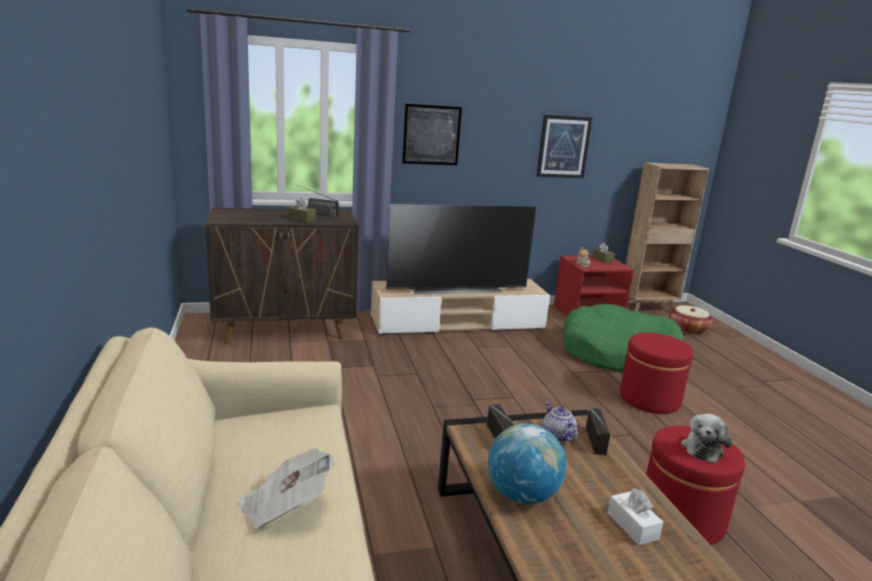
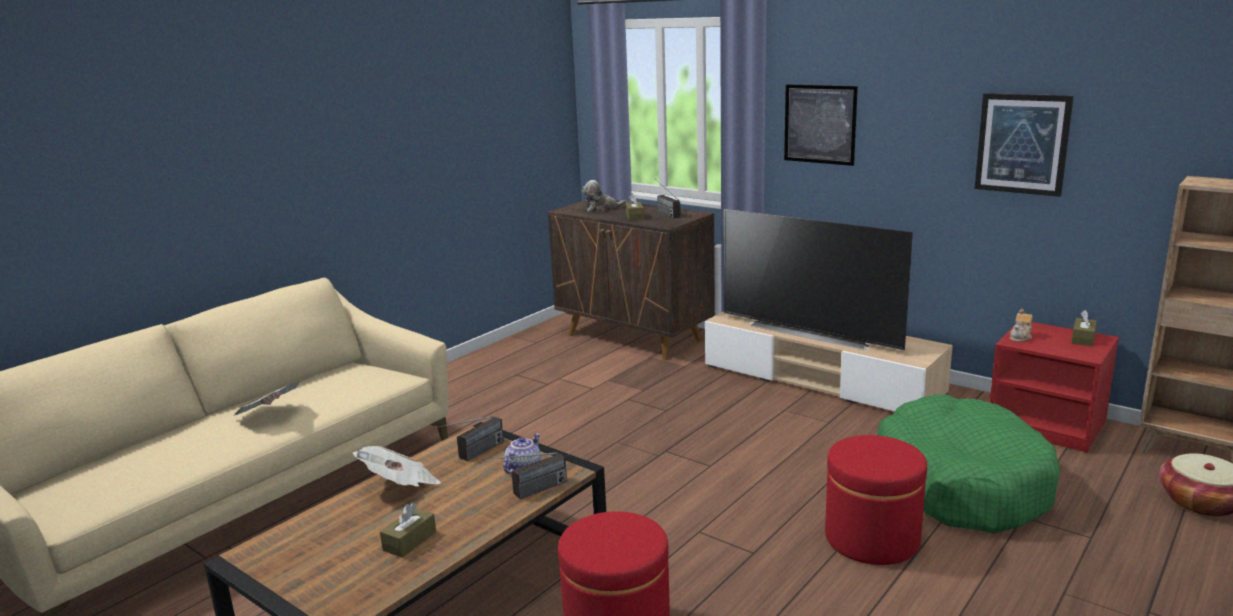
camera: 55 degrees right, 0 degrees up
(522, 495) = (401, 485): globe -> newspaper
(632, 526) = (409, 541): white tissue box -> brown tissue box
(703, 448) = (611, 541): plush toy -> plush toy (601, 208)

